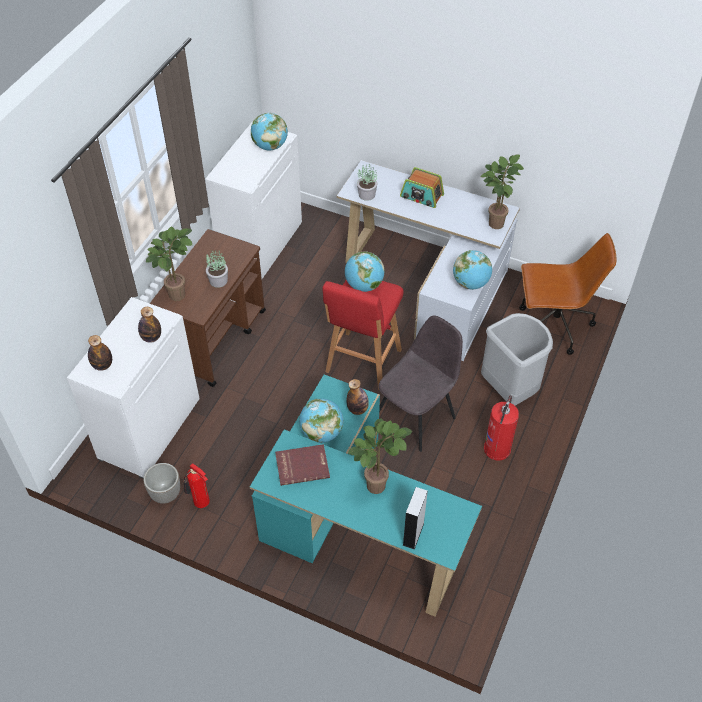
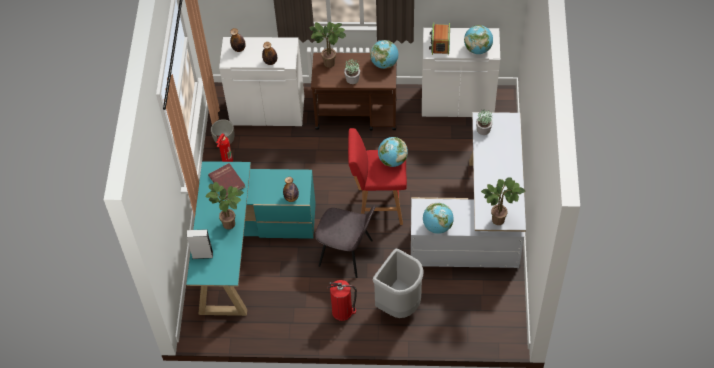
camera: 70 degrees right, 5 degrees up
(321, 433) = (264, 185): globe -> globe (384, 63)
(421, 196) = (501, 163): radio -> radio (440, 43)
(553, 325) = (477, 316): brown office chair -> none

